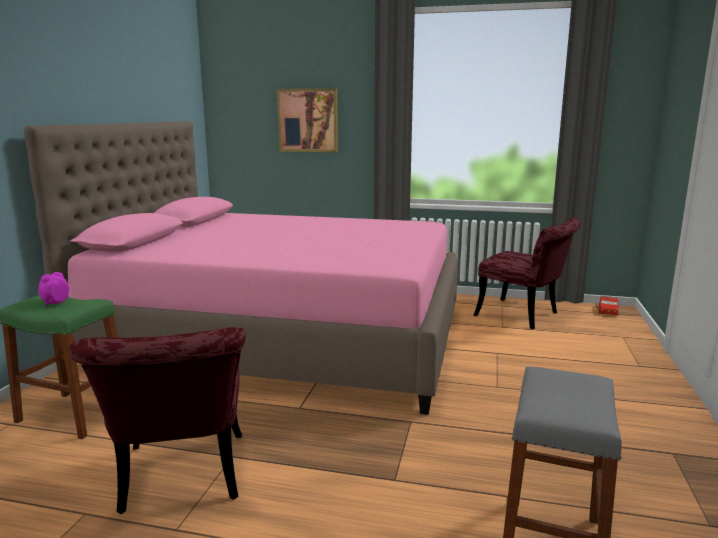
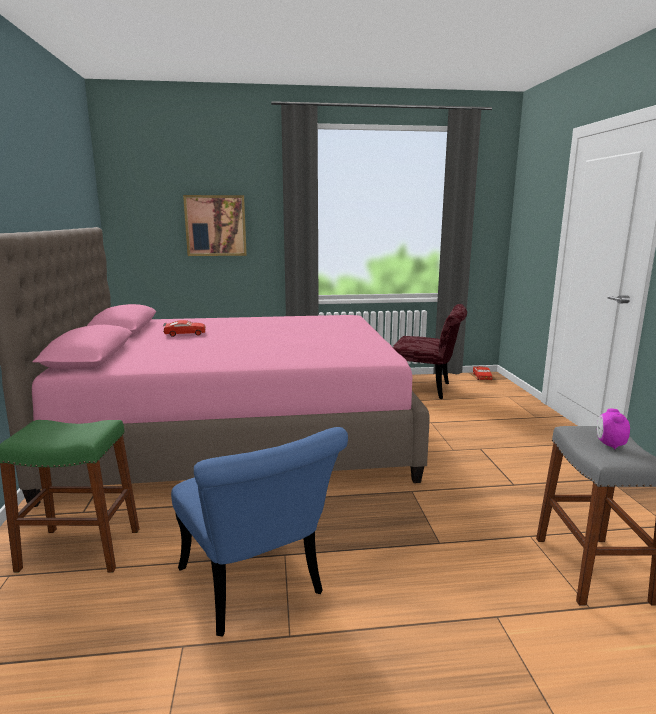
camera: 20 degrees left, 0 degrees up
(55, 302) = (60, 430): alarm clock -> alarm clock (609, 445)
(182, 481) = (257, 589): red chair -> blue chair
(238, 228) = (185, 334): none -> red toy car

